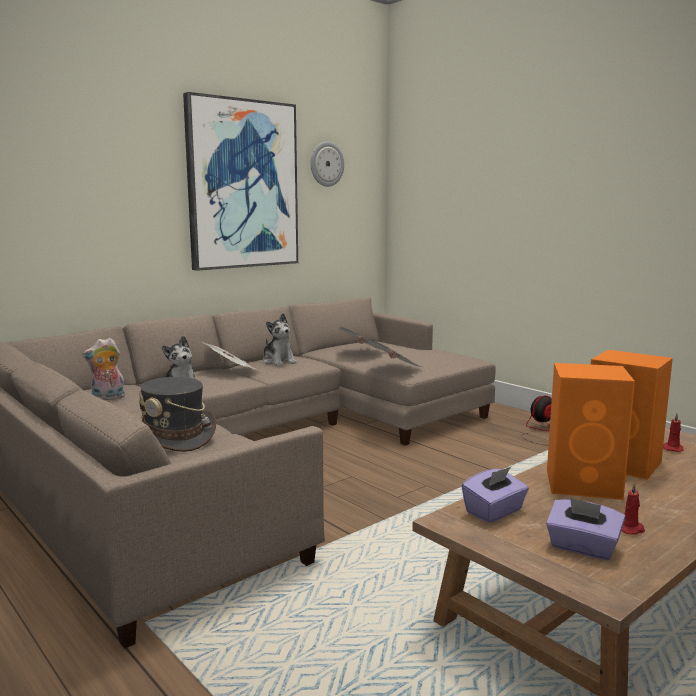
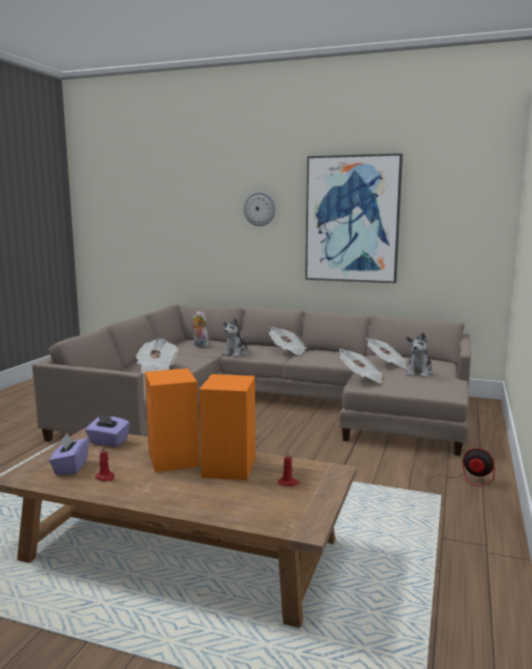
camera: 60 degrees right, 0 degrees up
(175, 437) = (156, 368): grey hat -> newspaper
(279, 361) = (326, 354): plush toy -> plush toy (419, 373)
(326, 164) = (439, 200): wall clock -> wall clock (260, 208)

